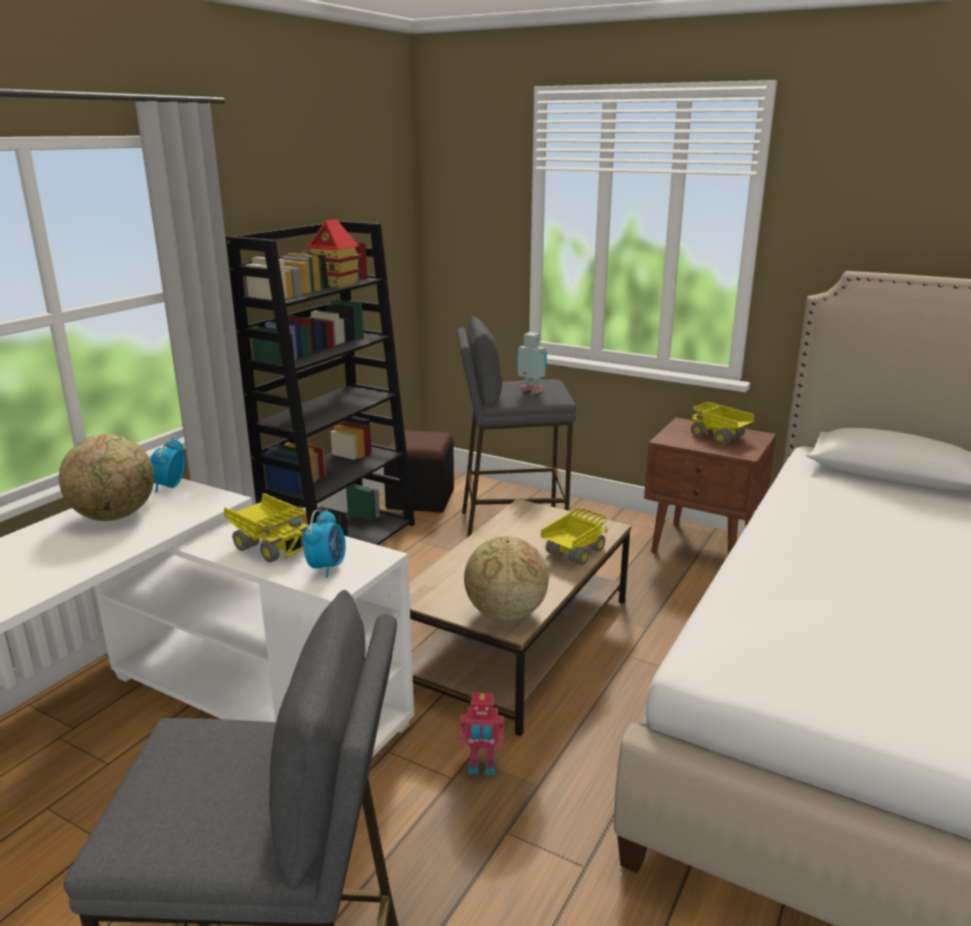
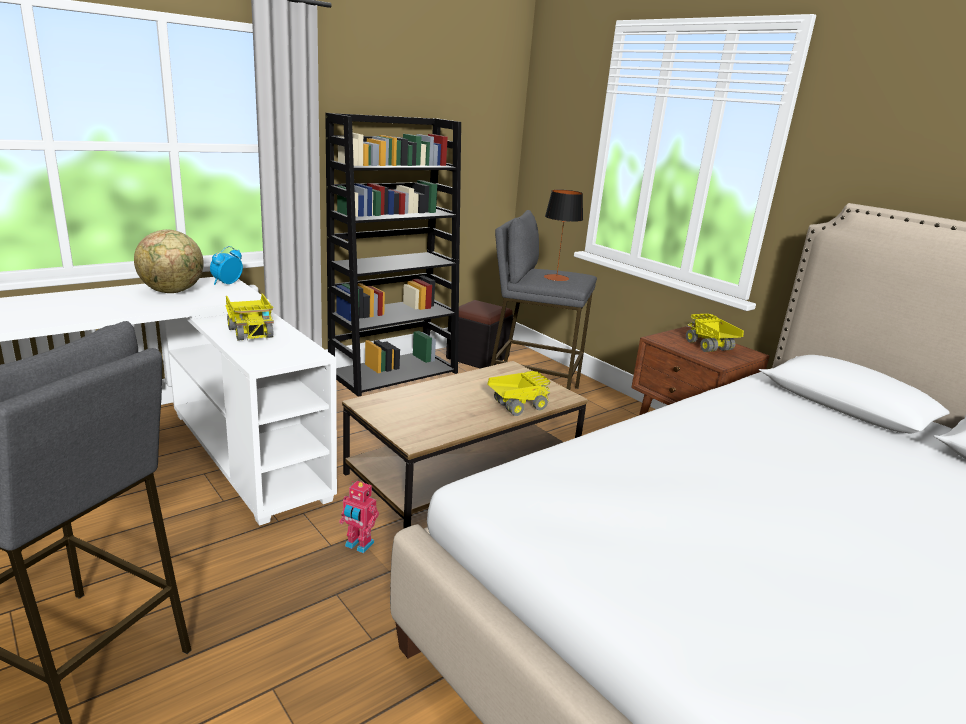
camera: 20 degrees right, 0 degrees up
(327, 567) = (270, 352): alarm clock -> none
(335, 284) = (413, 165): toy house -> none
(505, 614) = (418, 432): globe -> none
(531, 391) = (556, 278): toy robot -> table lamp

